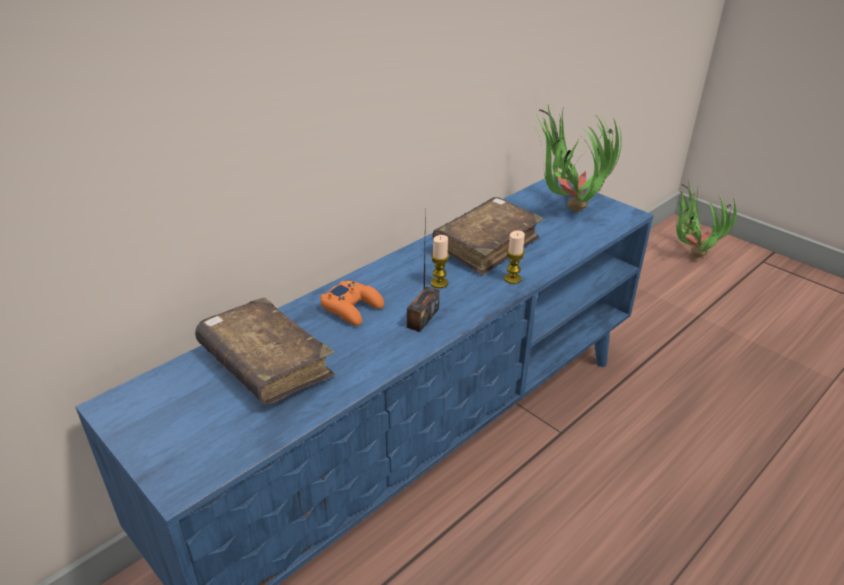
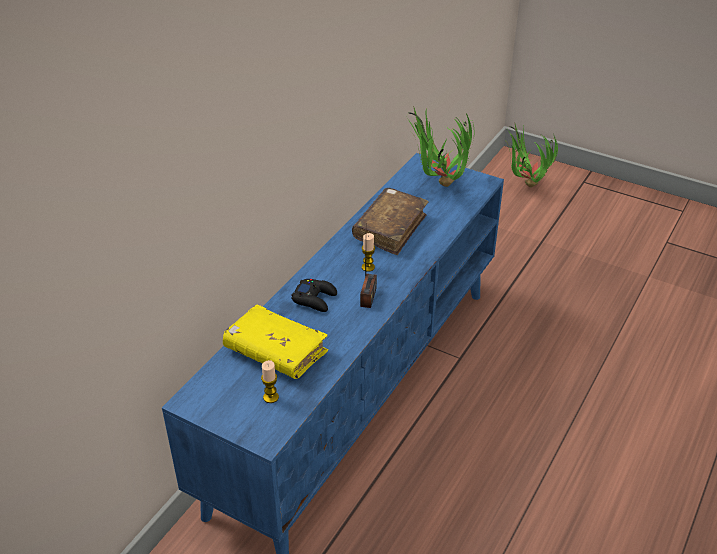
camera: 15 degrees left, 5 degrees up
(266, 363) = (275, 351): brown book -> yellow book
(352, 308) = (315, 299): orange game controller -> black game controller
(512, 279) = (419, 254): candle -> candle (271, 397)

